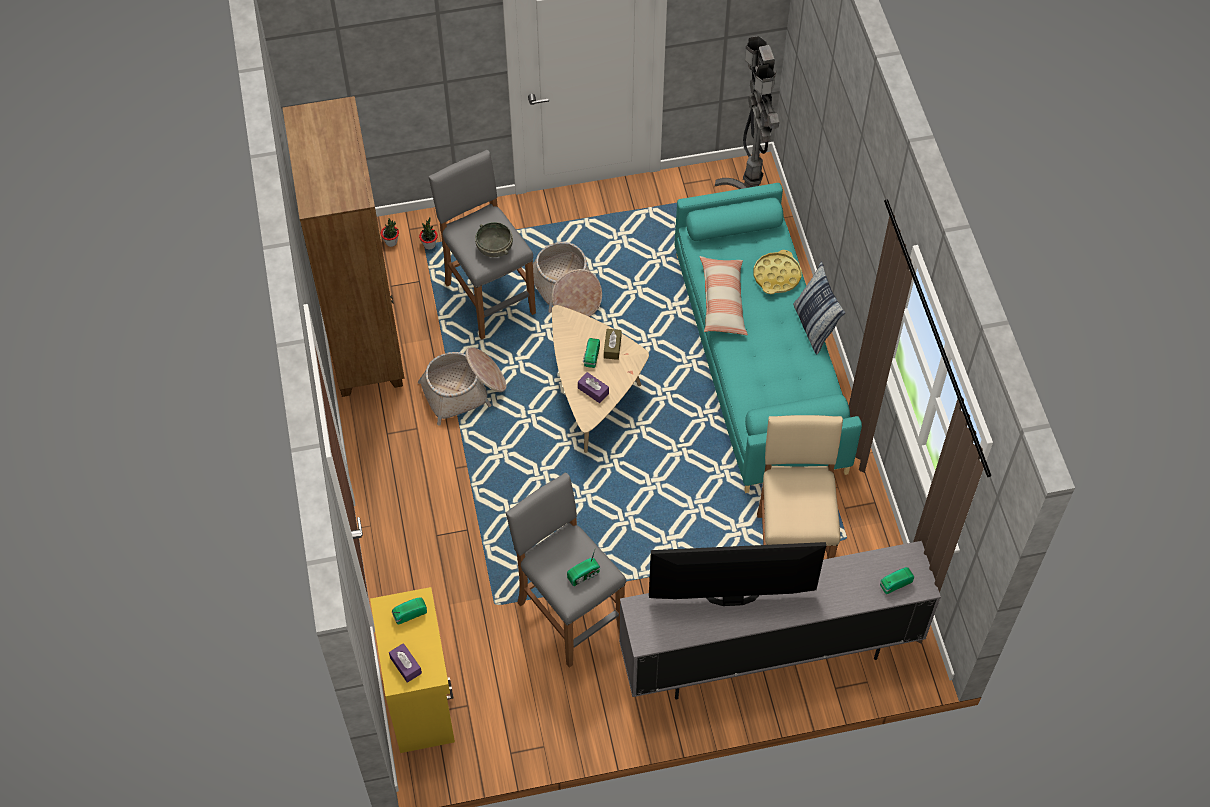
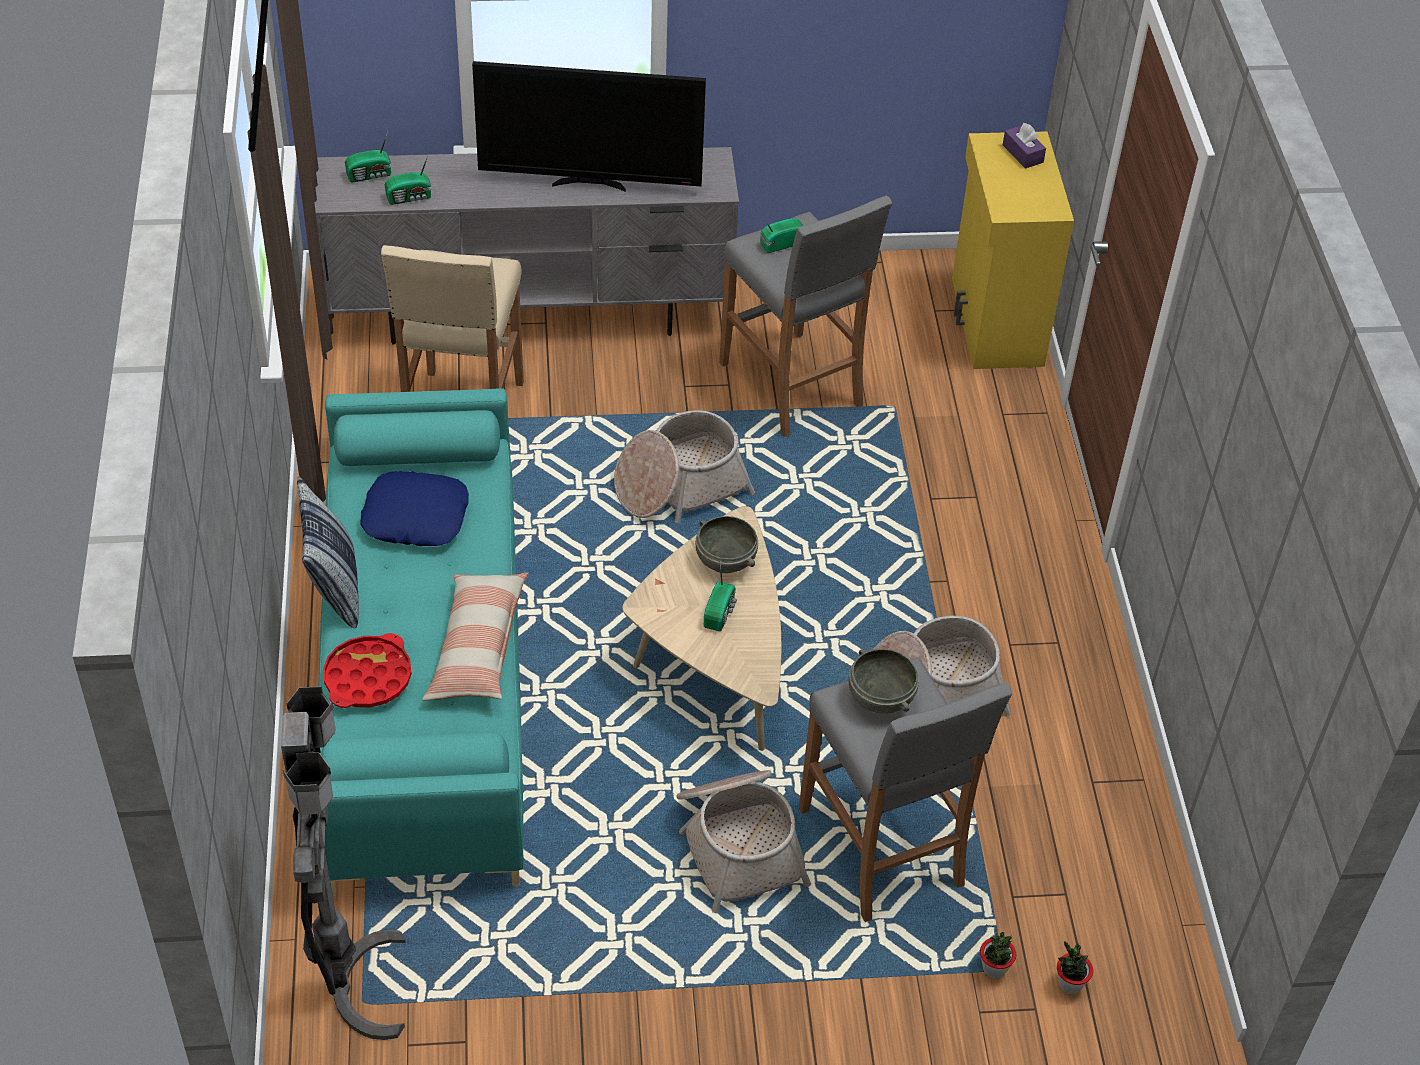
camera: 175 degrees left, 10 degrees down
(365, 339) = (1106, 799): brown bookcase -> none
(408, 613) = (1021, 200): radio -> radio (410, 197)
(593, 391) = (724, 561): purple tissue box -> grey bowl
(612, 347) = (682, 622): brown tissue box -> none
(635, 517) = (679, 485): none -> basket
(777, 276) = (368, 677): yellow tray -> red tray
(783, 380) = (416, 516): none -> blue pillow

